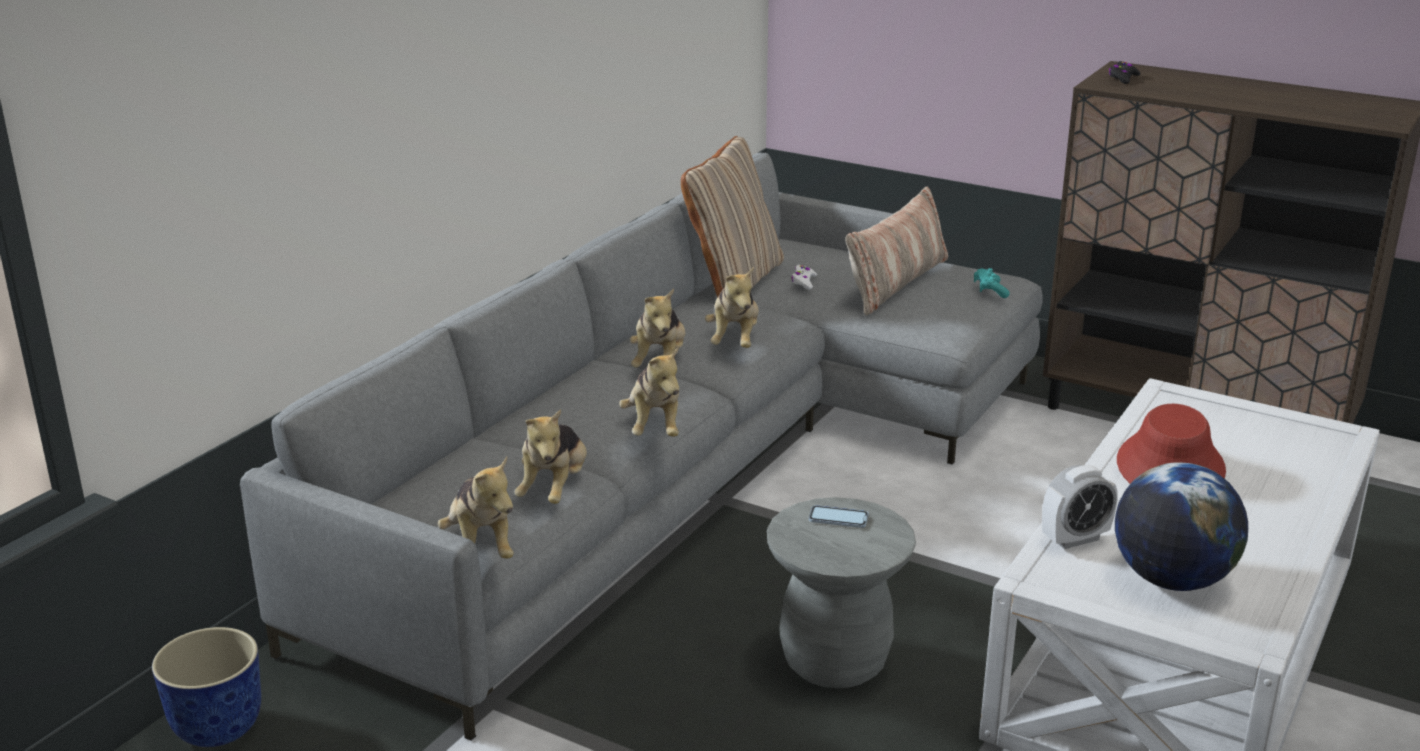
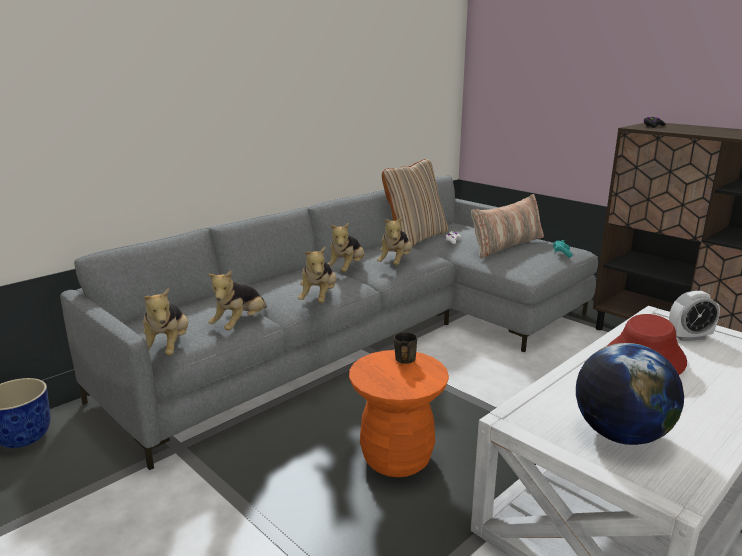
camera: 15 degrees right, 5 degrees down
(835, 661) = (397, 458): grey stool -> orange stool
(838, 518) = (402, 363): phone -> grey mug
(1075, 539) = (555, 395): alarm clock -> alarm clock (689, 337)

